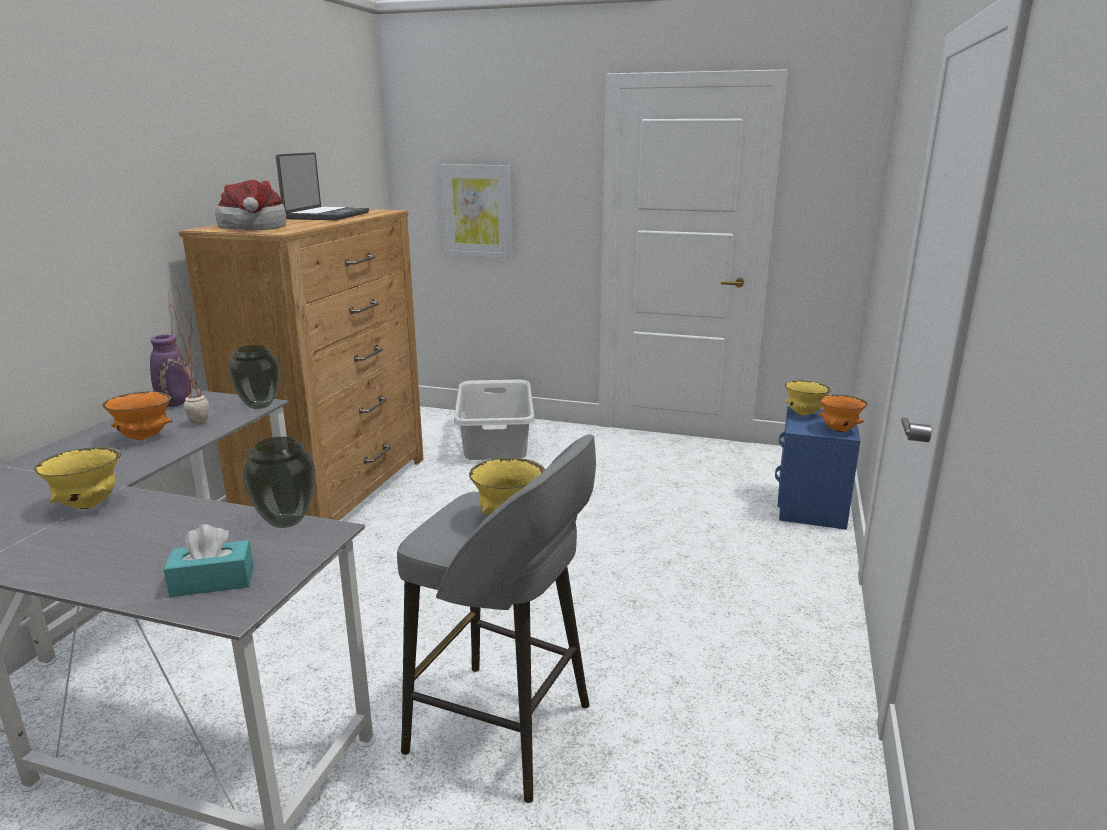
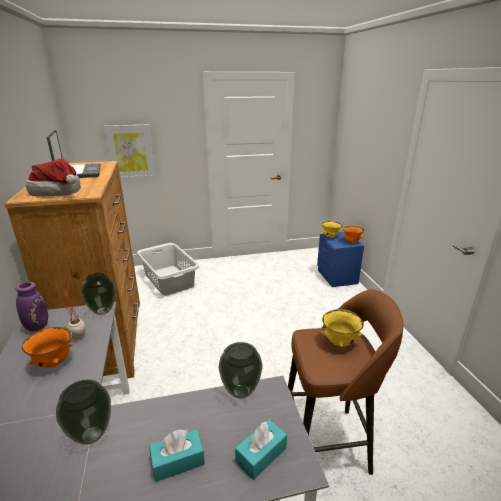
camera: 30 degrees left, 5 degrees up
(88, 505) = (92, 435): yellow bowl -> vase
(127, 553) = (178, 461): none -> turquoise tissue box
(504, 730) = (327, 442): grey stool -> brown stool

